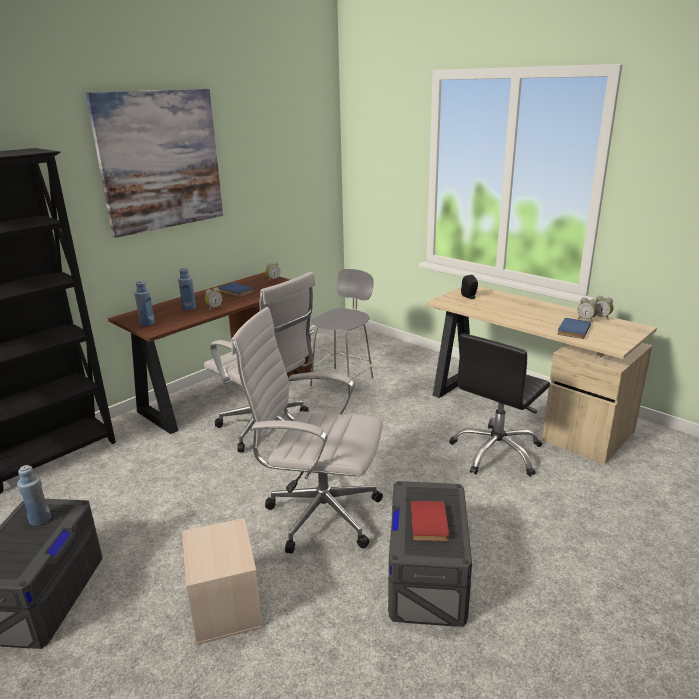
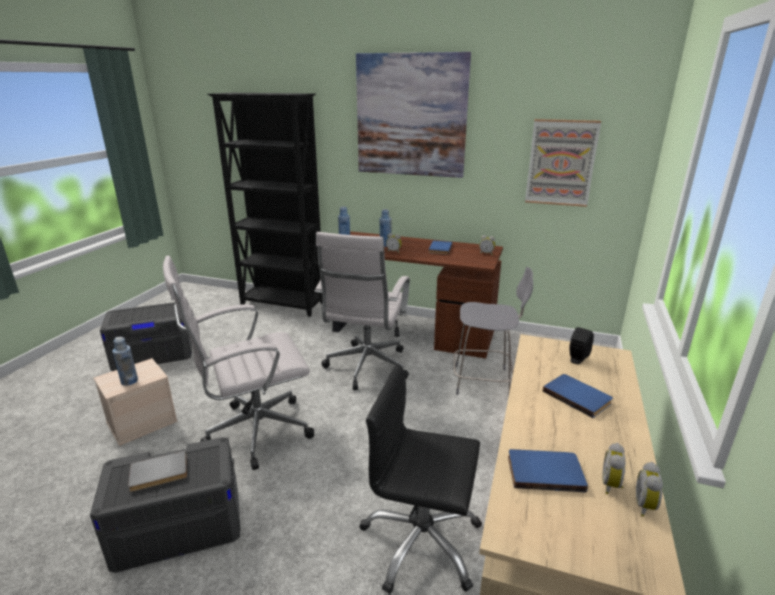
camera: 65 degrees right, 0 degrees up
(40, 519) = (163, 312): blue bottle -> blue bottle (129, 381)
(289, 183) = (561, 163): none -> picture
(318, 514) = (254, 432): white office chair -> white office chair turned 105 degrees counterclockwise
(431, 522) = (159, 474): red book -> grey book
(509, 307) = (578, 396): none -> blue book

